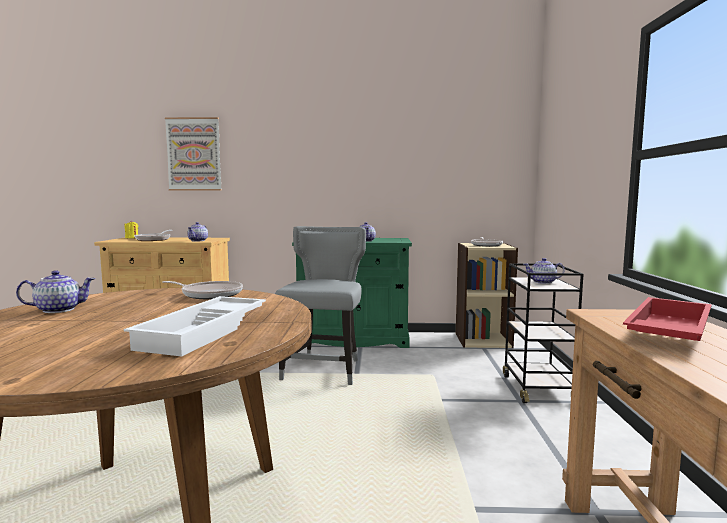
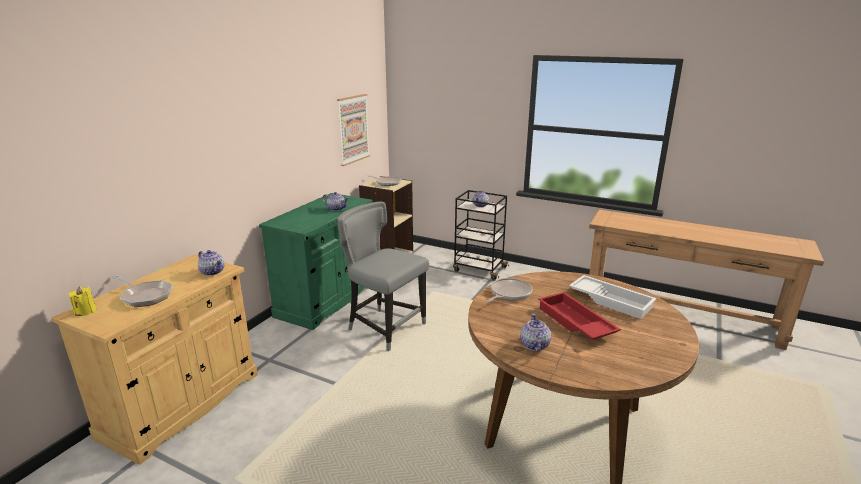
camera: 65 degrees left, 15 degrees up
(194, 154) = (125, 159): picture -> picture (353, 129)
(666, 331) = (631, 222): red tray -> red tray (574, 322)

